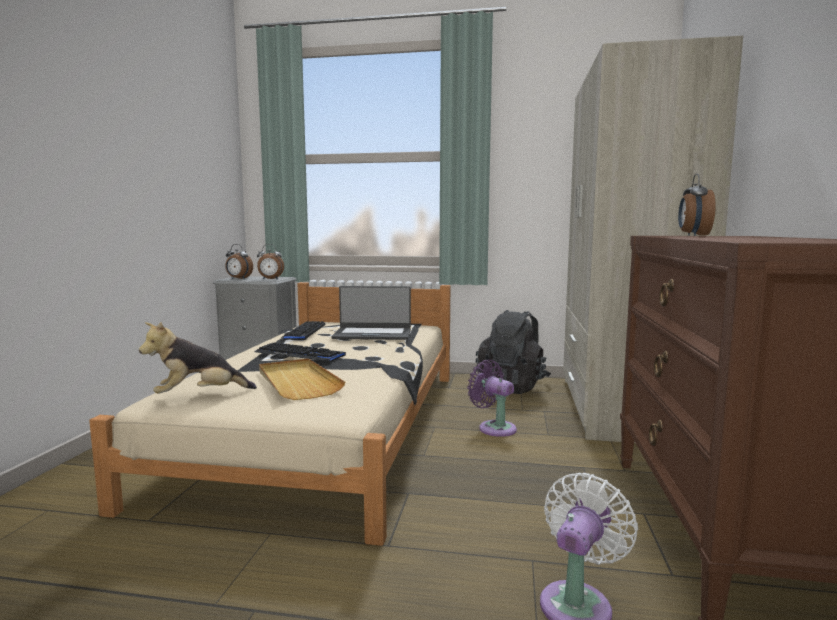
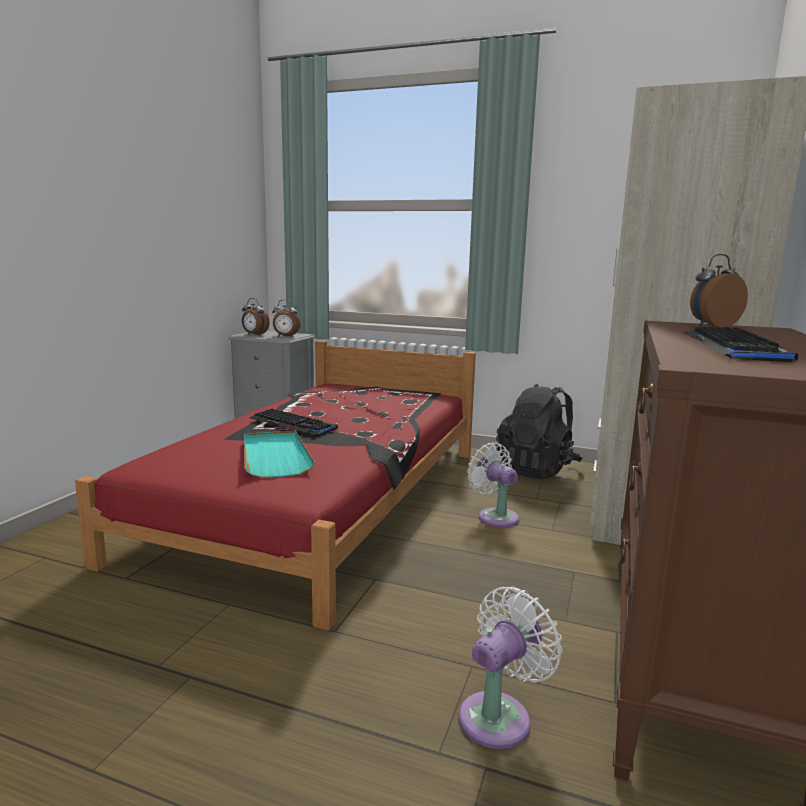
camera: 10 degrees right, 5 degrees up
(199, 396) = (176, 464): plush toy -> none
(297, 382) = (275, 456): beige tray -> turquoise tray
(304, 332) = (311, 396): keyboard -> keyboard (733, 347)
(328, 427) = (323, 498): beige bed -> red bed
(372, 334) = (379, 404): laptop -> none
(494, 428) = (495, 516): purple fan -> white fan
(693, 235) = (712, 326): alarm clock -> alarm clock turned 45 degrees clockwise

